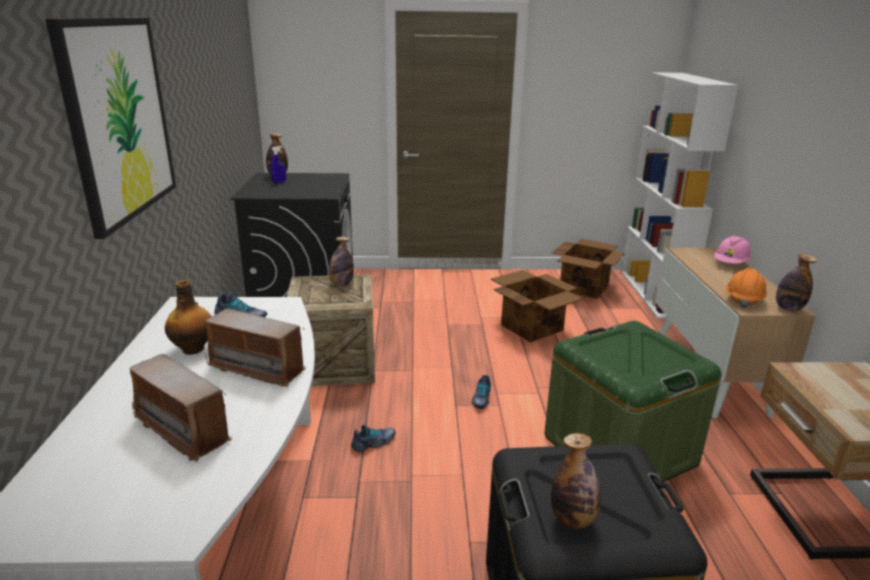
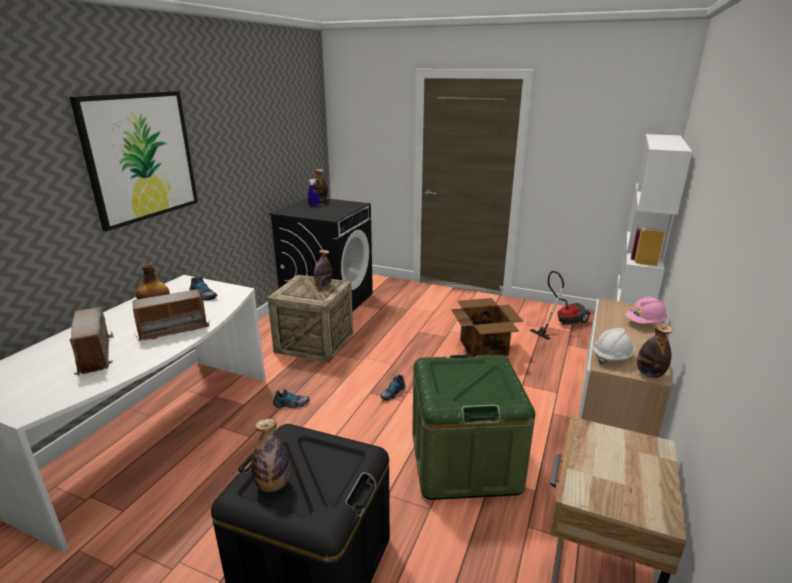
camera: 25 degrees right, 0 degrees up
(258, 368) = (173, 329): radio -> radio turned 75 degrees counterclockwise
(584, 287) = (562, 323): cardboard box -> vacuum cleaner
(743, 300) = (612, 357): orange hard hat -> white hard hat

